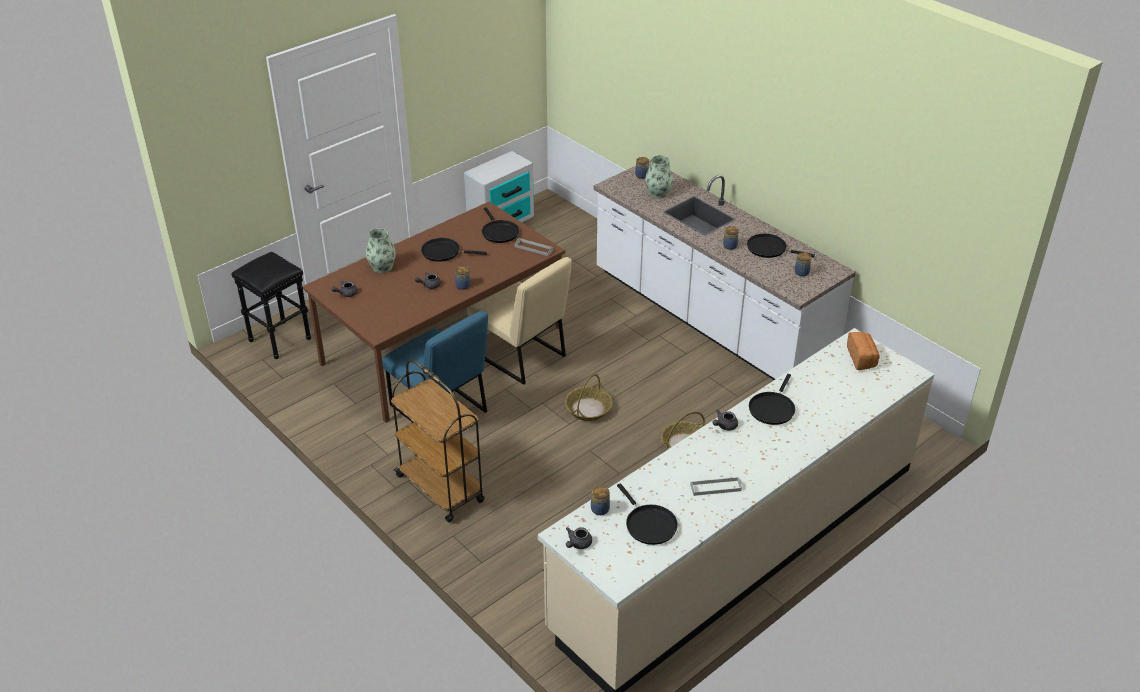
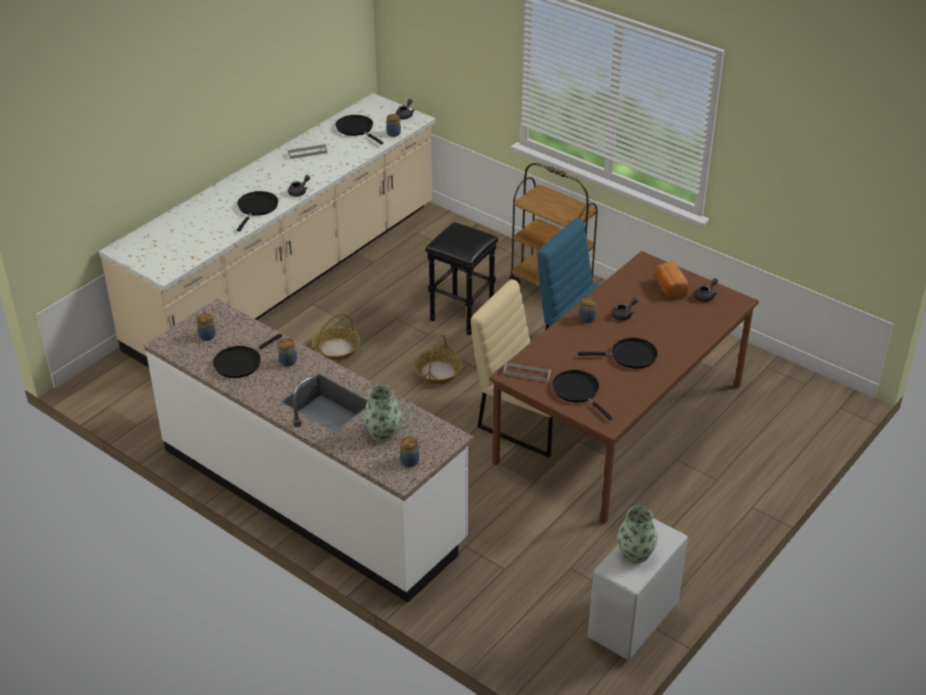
camera: 170 degrees right, 0 degrees up
(280, 340) = (804, 407): black stool -> black stool (461, 314)
(382, 267) = (688, 330): vase -> vase (635, 553)
(769, 249) = (240, 363): black frying pan -> black frying pan turned 120 degrees clockwise
(862, 358) = (164, 257): bread -> bread (669, 288)

